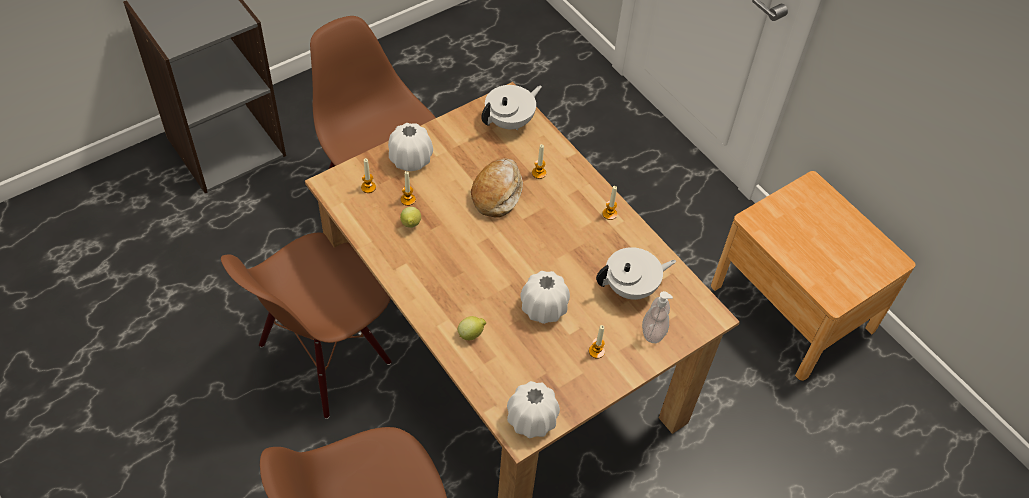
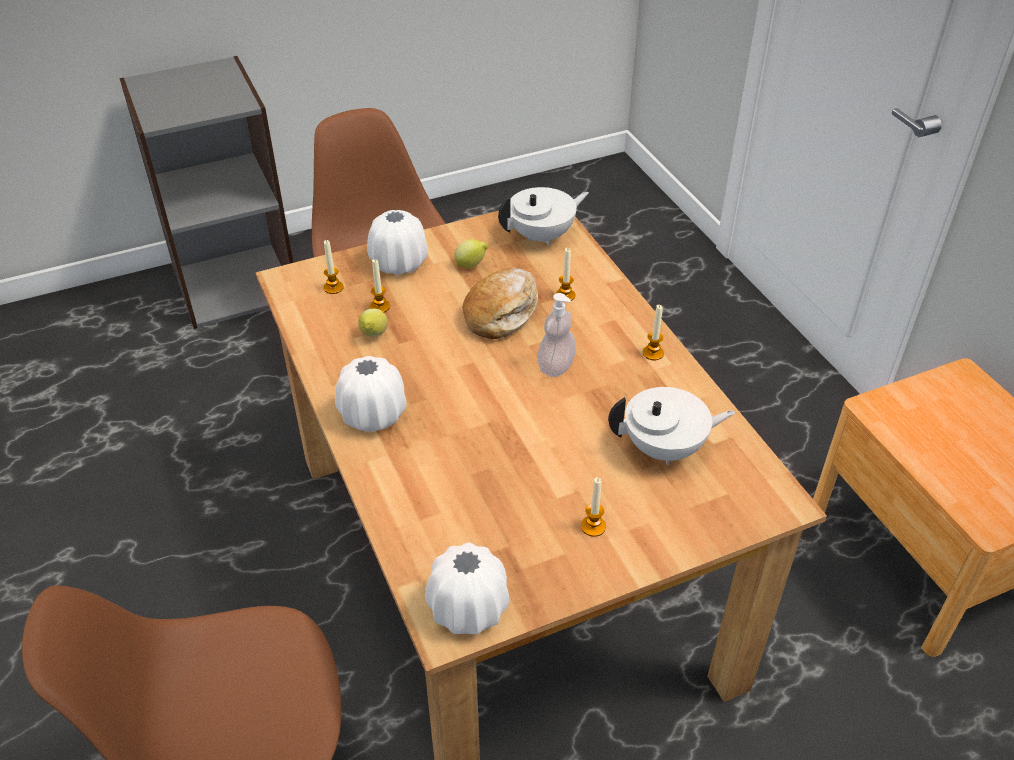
camera: 15 degrees right, 10 degrees down
(325, 357) = (272, 529): brown chair -> none
(471, 334) = (413, 478): lemon -> lemon (471, 265)
(543, 308) = (528, 458): white vase -> white vase (373, 415)
(653, 331) = (687, 511): soap dispenser -> soap dispenser (556, 366)

